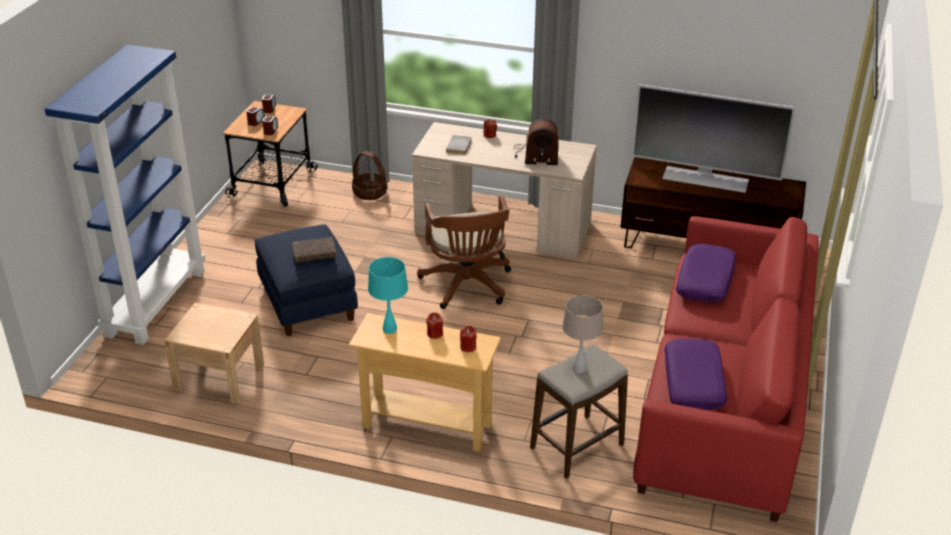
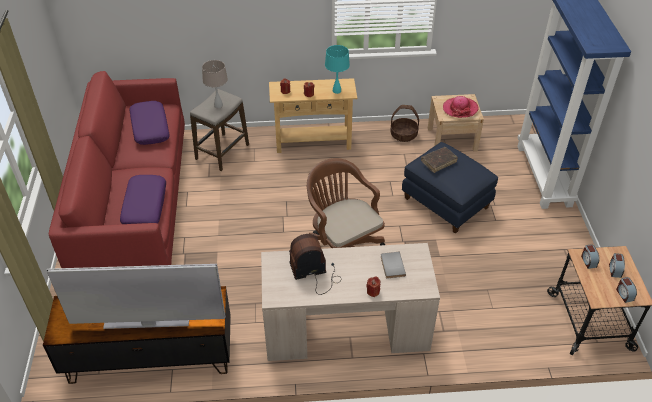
camera: 160 degrees right, 10 degrees up
(210, 323) = (460, 109): none -> hat
(370, 192) = (493, 337): basket -> basket (403, 134)

